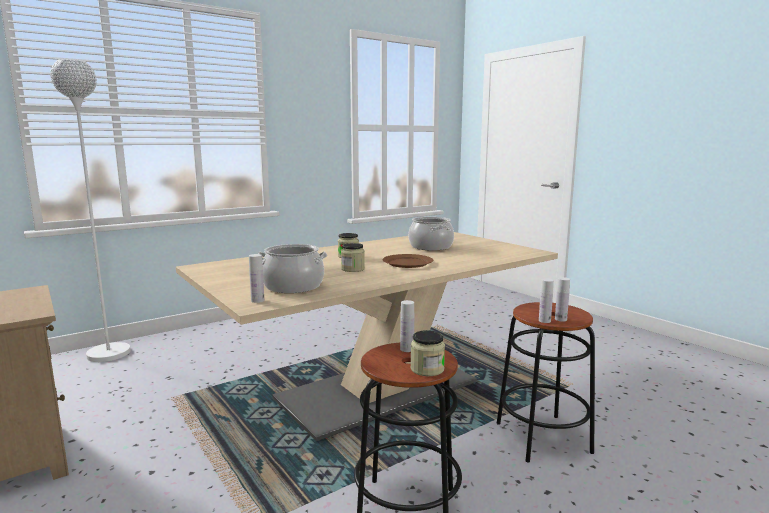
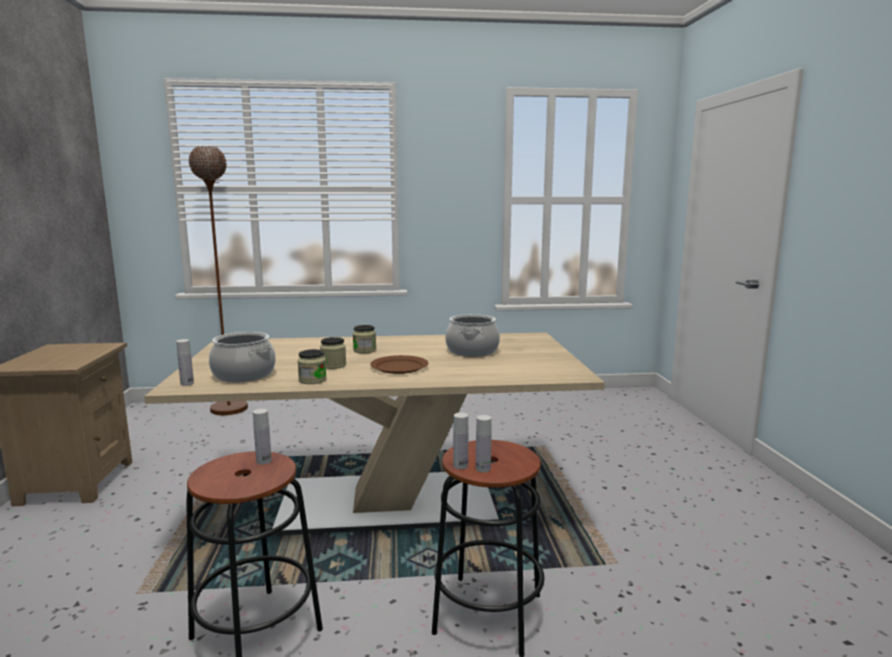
camera: 30 degrees right, 0 degrees up
(109, 353) = (229, 408): white floor lamp -> brown floor lamp
(427, 369) = (236, 486): jar -> jar (312, 380)

